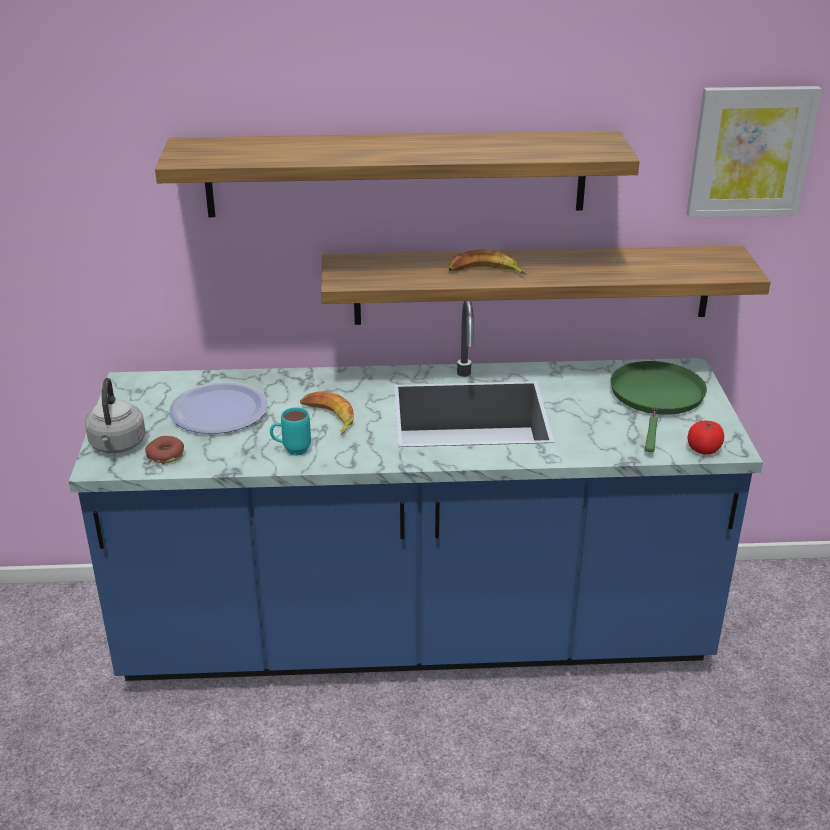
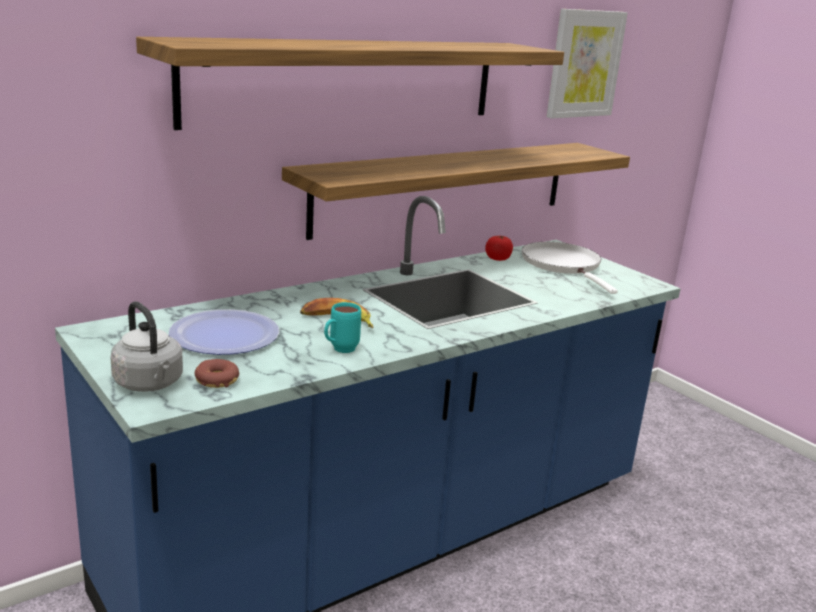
camera: 35 degrees left, 10 degrees down
(485, 272) = (439, 166): banana -> none
(657, 398) = (563, 265): green frying pan -> white frying pan
(704, 449) = (637, 288): tomato -> tomato (498, 259)

